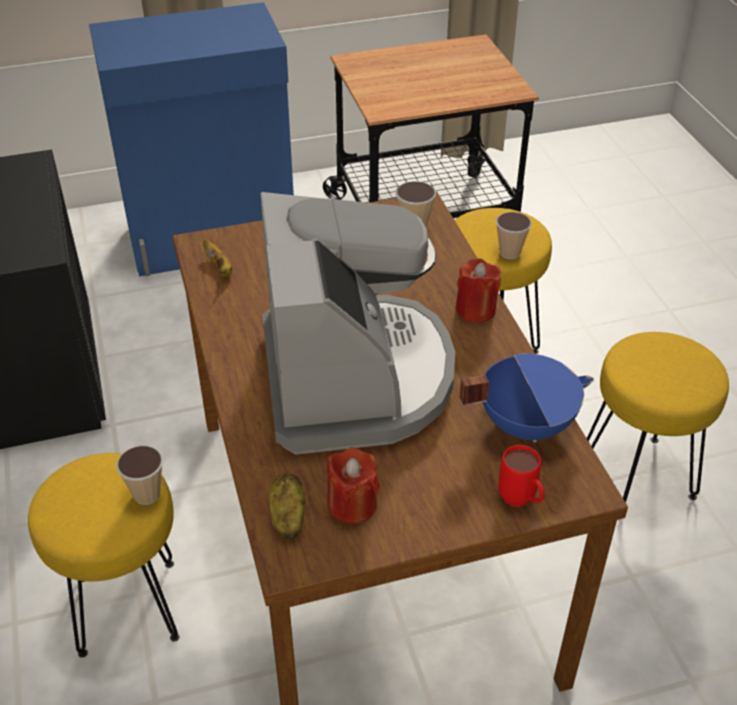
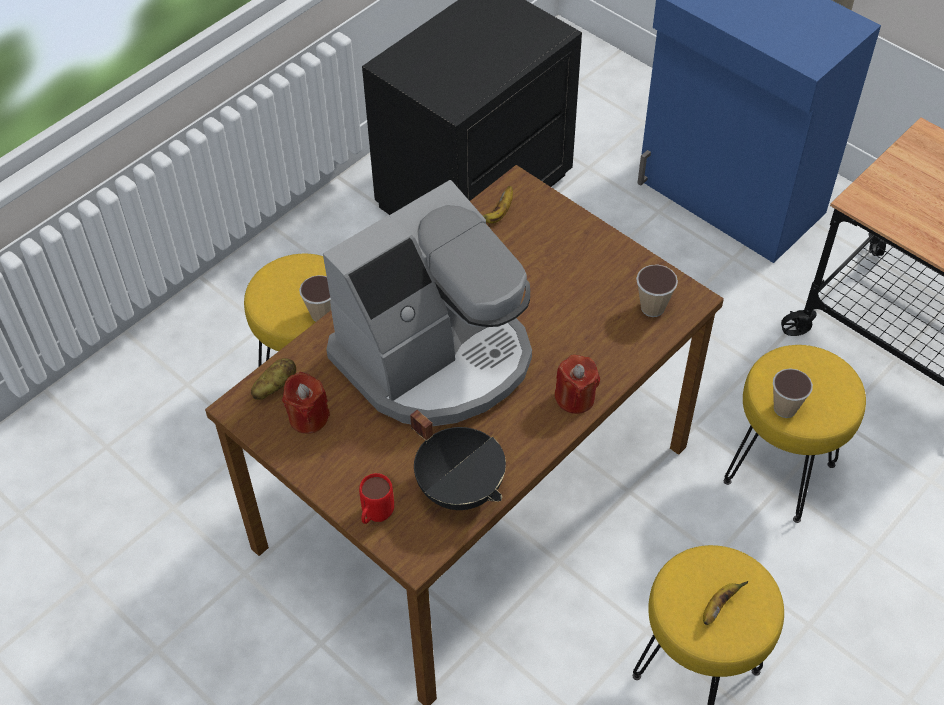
camera: 60 degrees right, 10 degrees up
(525, 423) = (461, 487): blue cooking pot -> black cooking pot
(673, 371) = (718, 606): none -> banana

